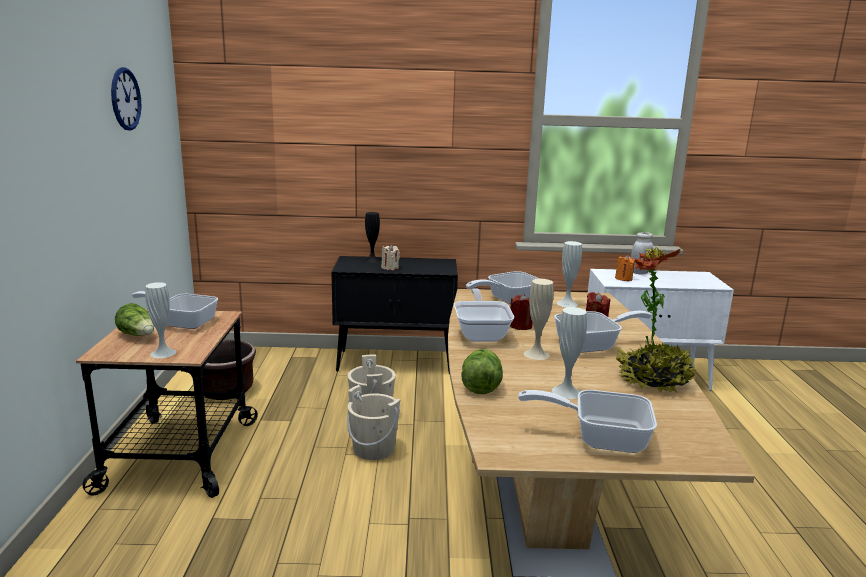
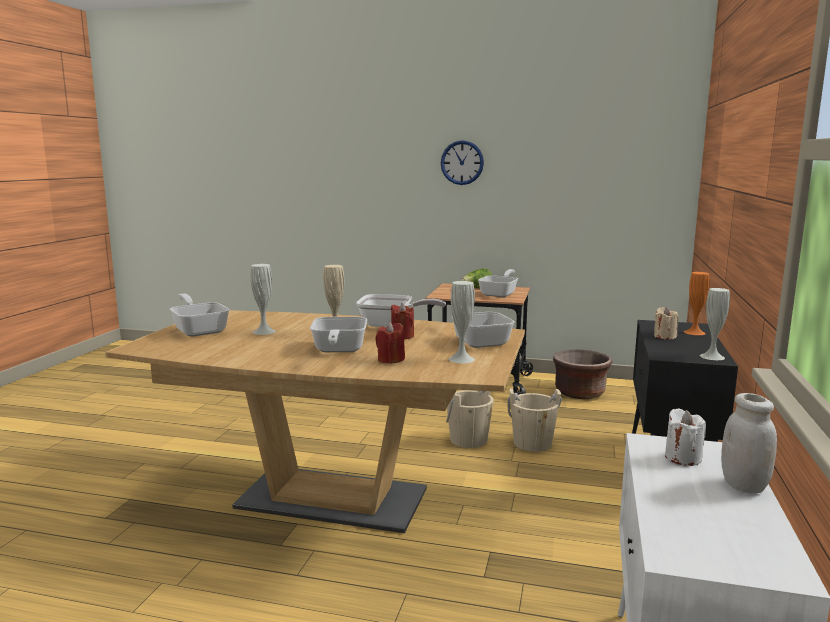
camera: 105 degrees right, 5 degrees down
(125, 99) = (584, 139): wall clock -> wall clock (462, 162)
(163, 353) = (445, 292): white vase -> white vase (712, 356)
(372, 260) = (694, 332): black vase -> orange vase
(480, 384) = (299, 317): lettuce -> none
(599, 437) = (199, 330): frying pan -> frying pan turned 60 degrees counterclockwise
(623, 278) = (683, 458): orange candle -> white candle
(652, 381) = (249, 355): potted plant -> none

